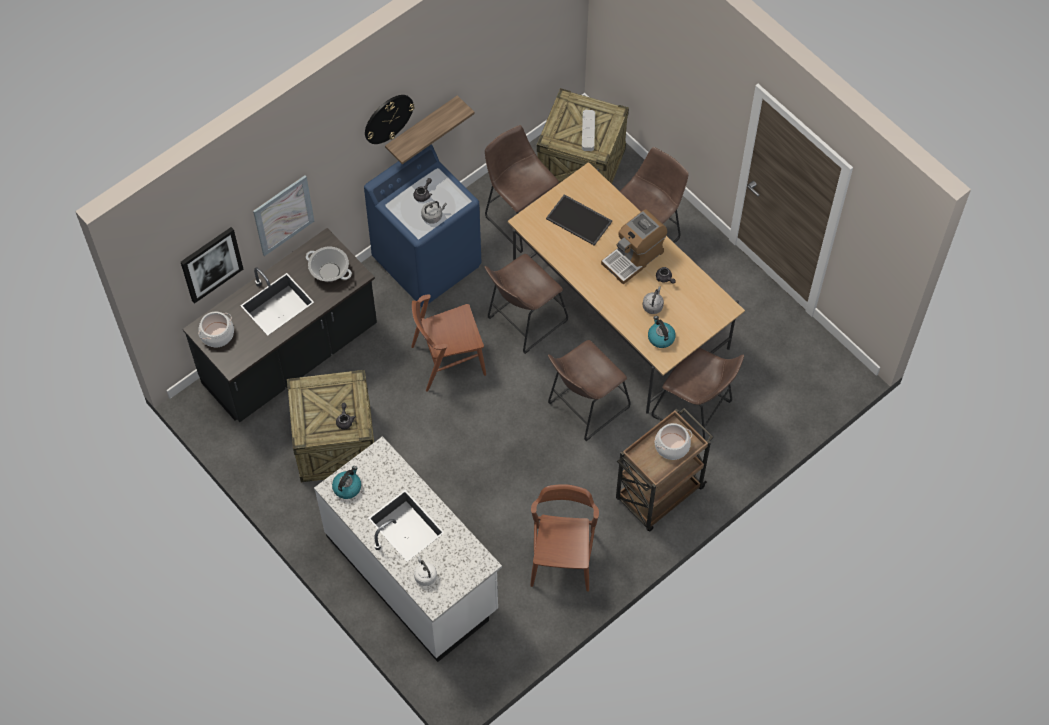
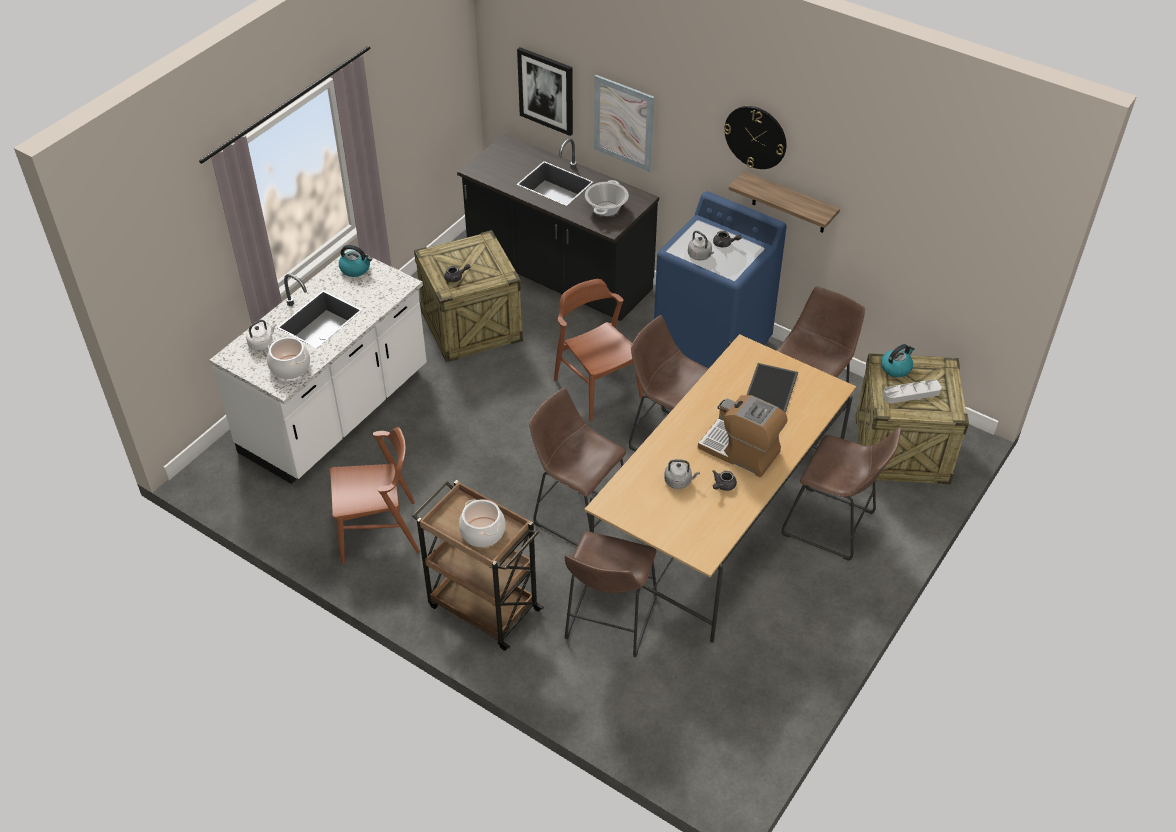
camera: 75 degrees right, 15 degrees down
(217, 334) = (505, 154): cooking pot -> cooking pot (290, 367)
(660, 337) = (636, 497): kettle -> kettle (896, 368)

